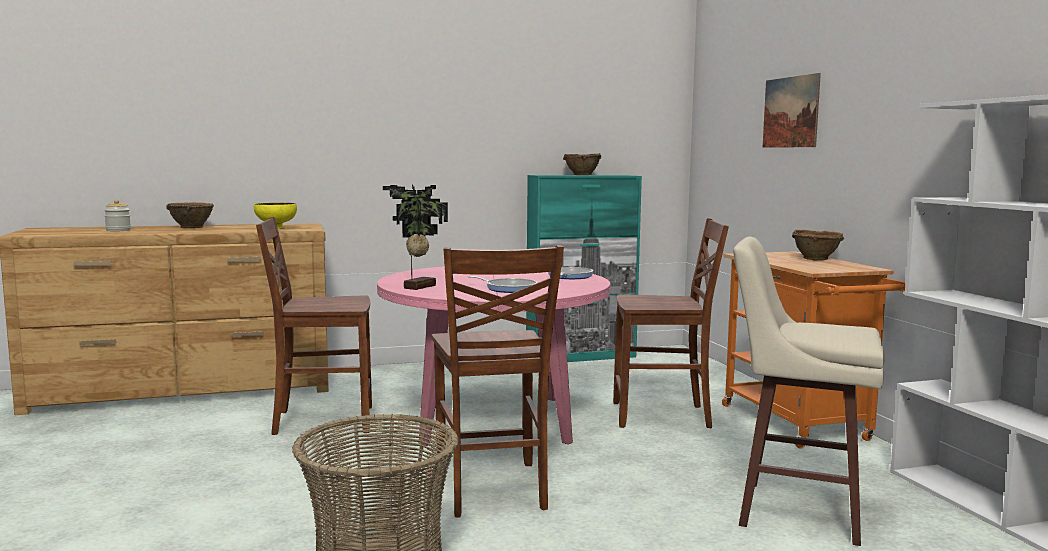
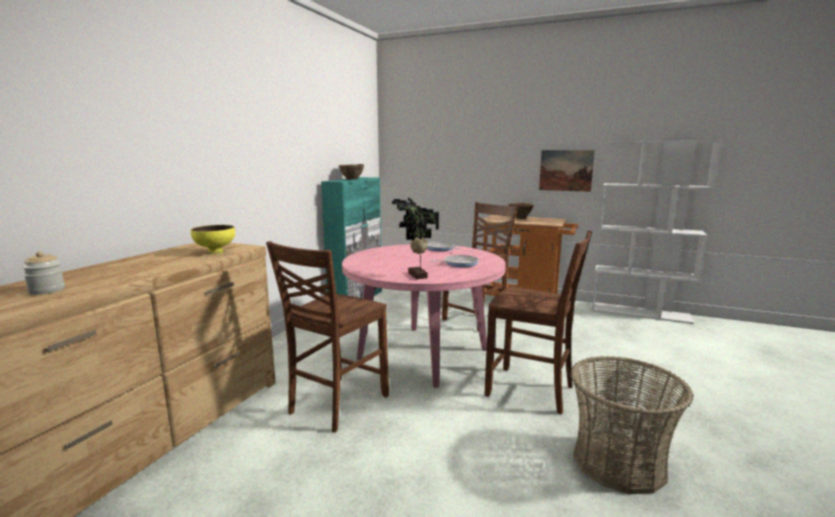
camera: 50 degrees left, 5 degrees up
(191, 227) = (115, 268): brown bowl -> none
(790, 112) = (478, 139): picture -> picture (566, 170)
(795, 511) = (617, 340): beige stool -> none

